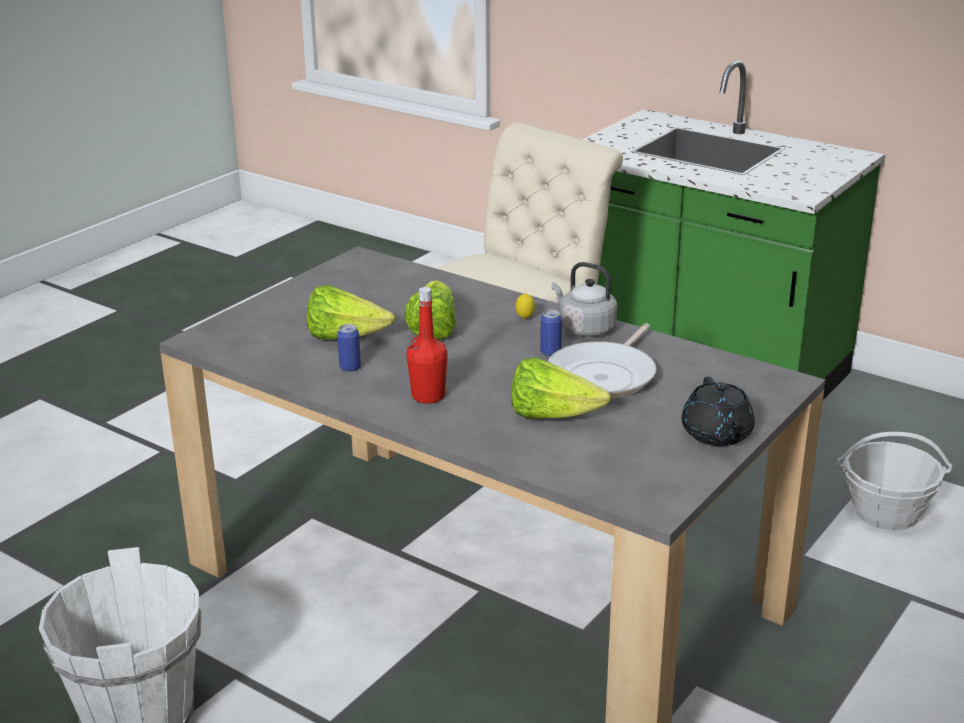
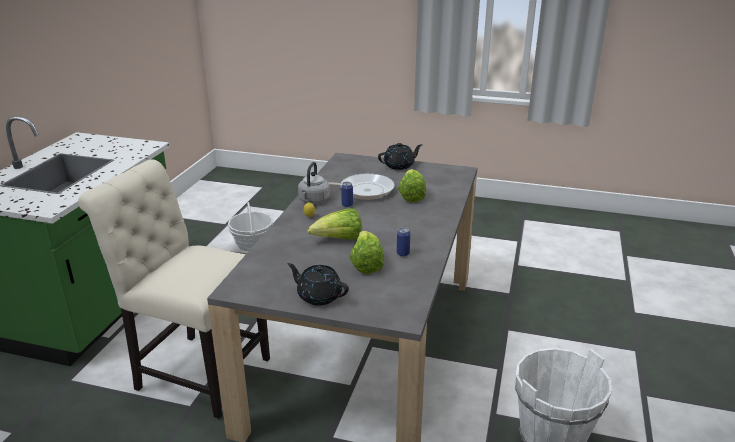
camera: 110 degrees left, 0 degrees up
(299, 299) = (318, 296): none -> black teapot
(428, 396) = (416, 226): red bottle -> none

